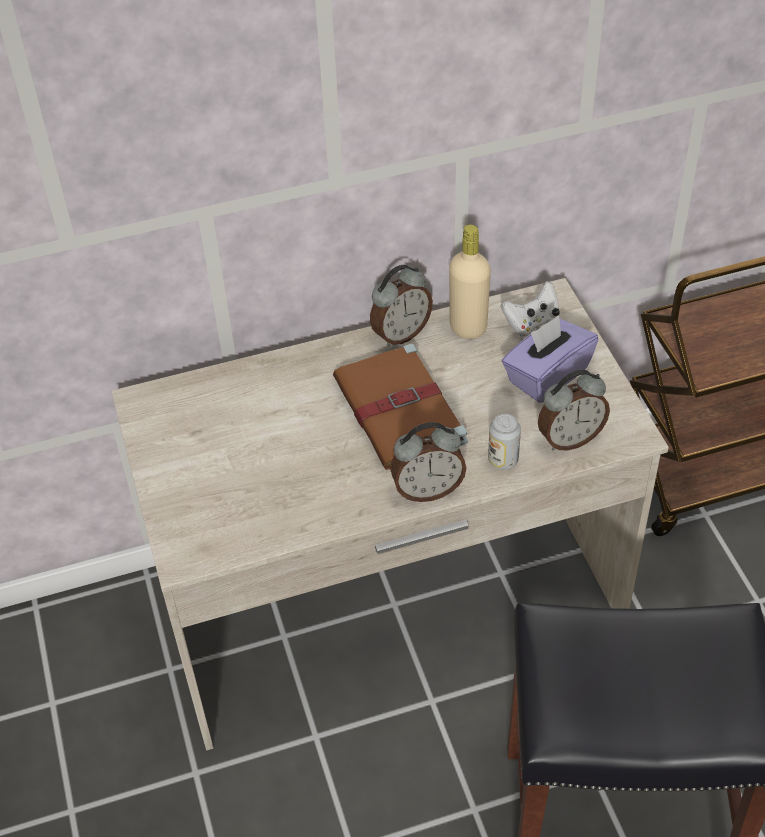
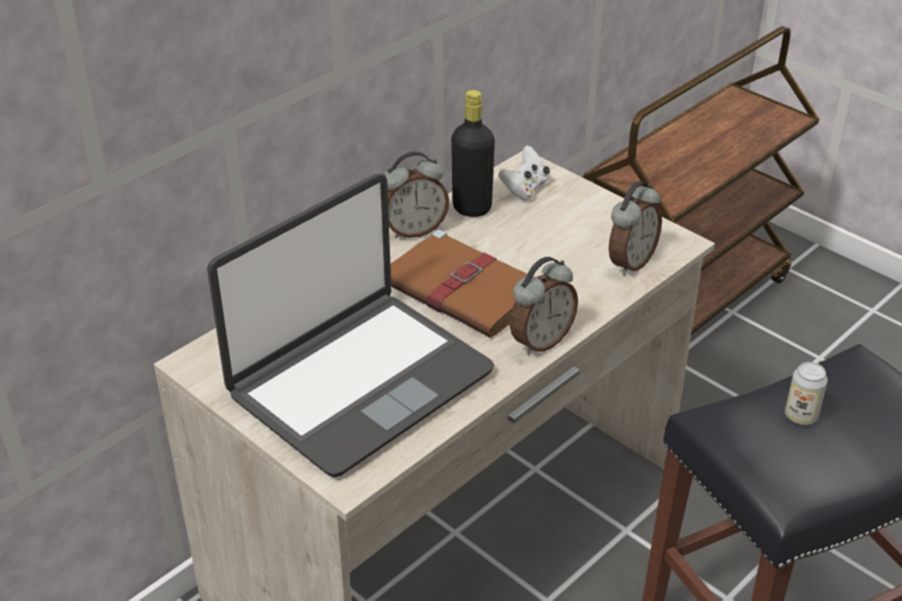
camera: 30 degrees left, 10 degrees down
(251, 471) = (359, 382): none -> laptop
(400, 334) = (414, 230): alarm clock -> alarm clock turned 45 degrees clockwise
(468, 327) = (472, 208): beige bottle -> black bottle
(503, 460) = (587, 296): can -> can (801, 416)
(547, 375) = (571, 223): purple tissue box -> none

